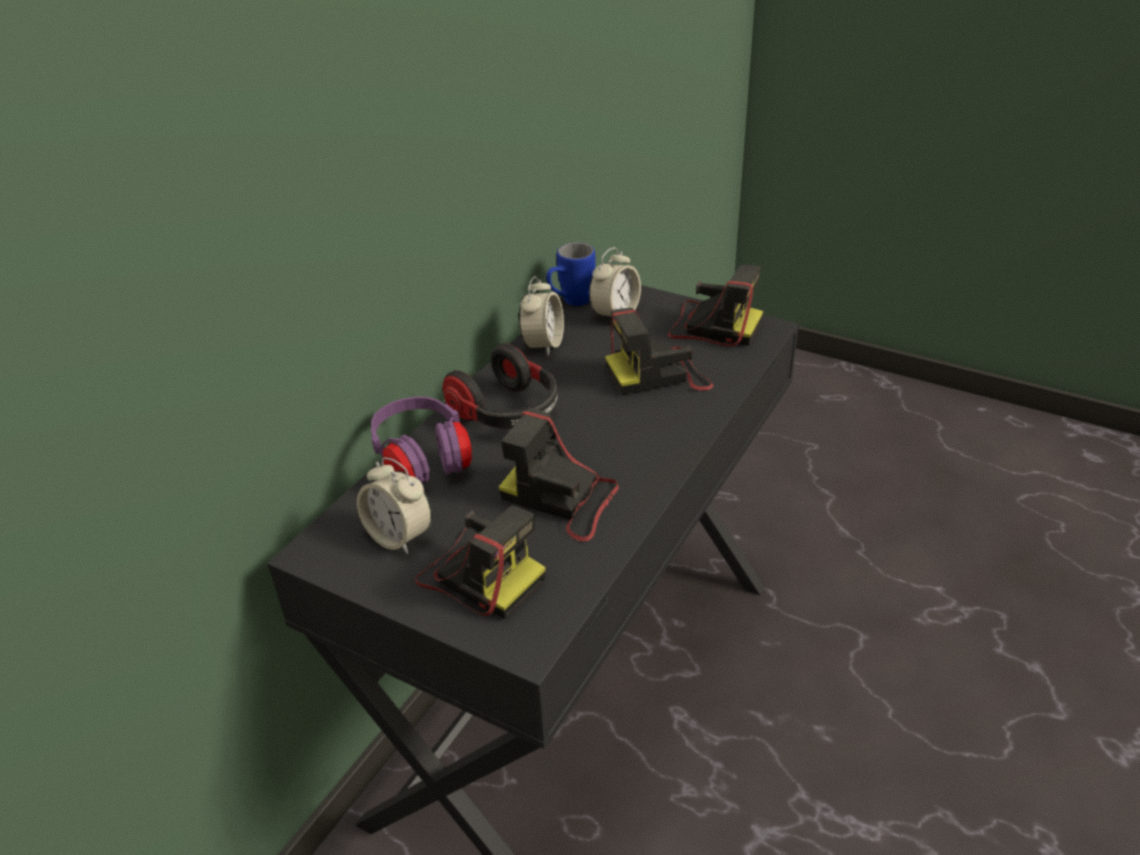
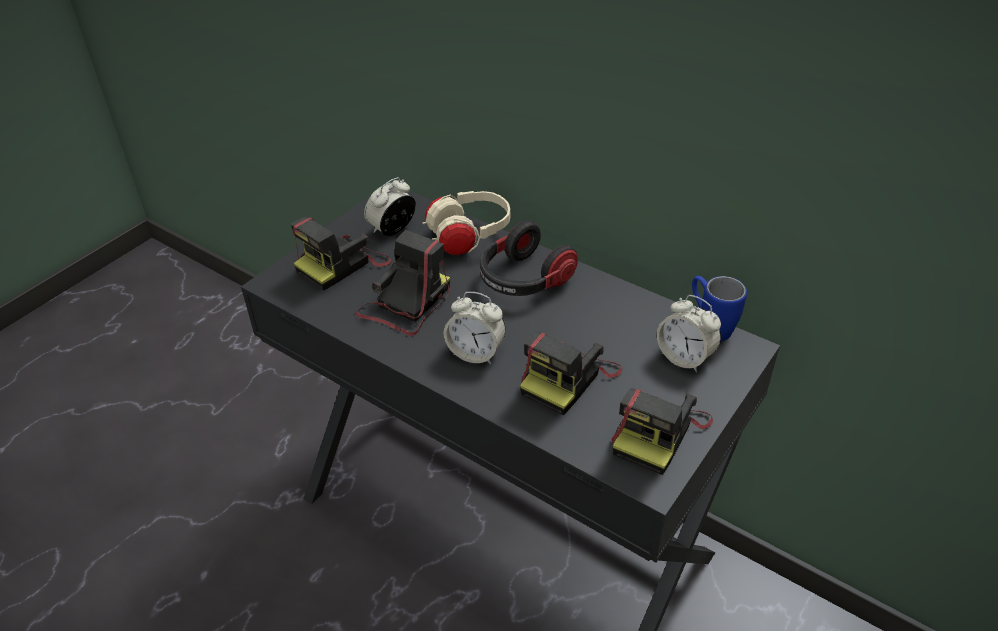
camera: 95 degrees right, 5 degrees up
(423, 463) = (468, 238): purple headphones -> beige headphones
(543, 344) = (629, 304): alarm clock -> alarm clock (476, 352)
(659, 375) = (568, 378): camera -> camera turned 135 degrees counterclockwise

